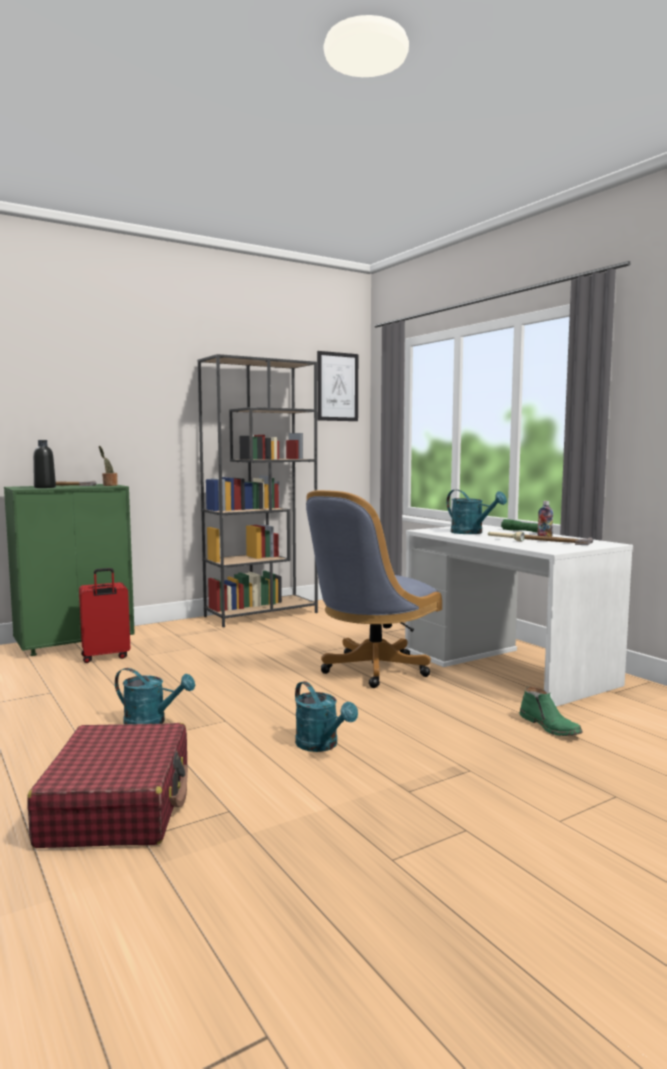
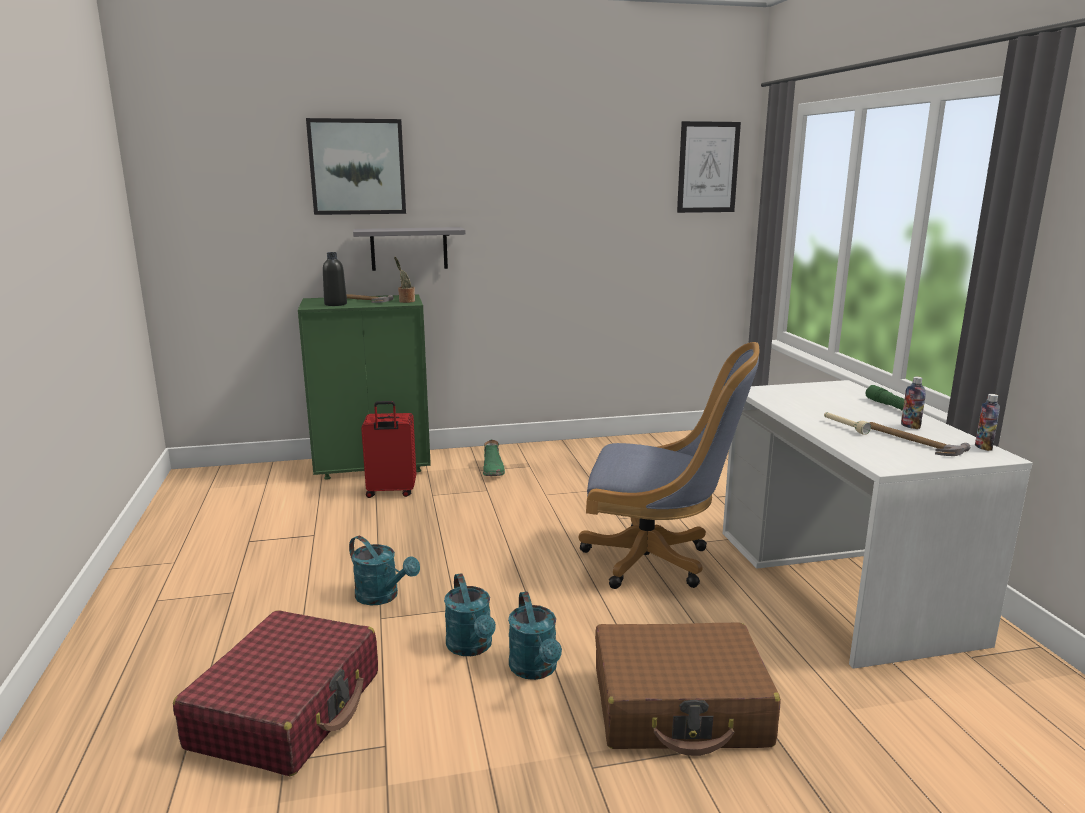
camera: 20 degrees right, 10 degrees up
(57, 371) = (357, 167): none -> picture
(103, 443) = (409, 248): none -> grey shelf
(261, 614) = (587, 448): bookcase -> none
(369, 672) = (658, 562): blue office chair -> blue office chair turned 135 degrees counterclockwise
(447, 748) = (680, 707): none -> brown suitcase
(472, 533) = (814, 404): turquoise watering can -> turquoise watering can (472, 647)
(550, 727) = (838, 701): green boot -> green boot (493, 470)
(598, 541) = (983, 447): none -> bottle

